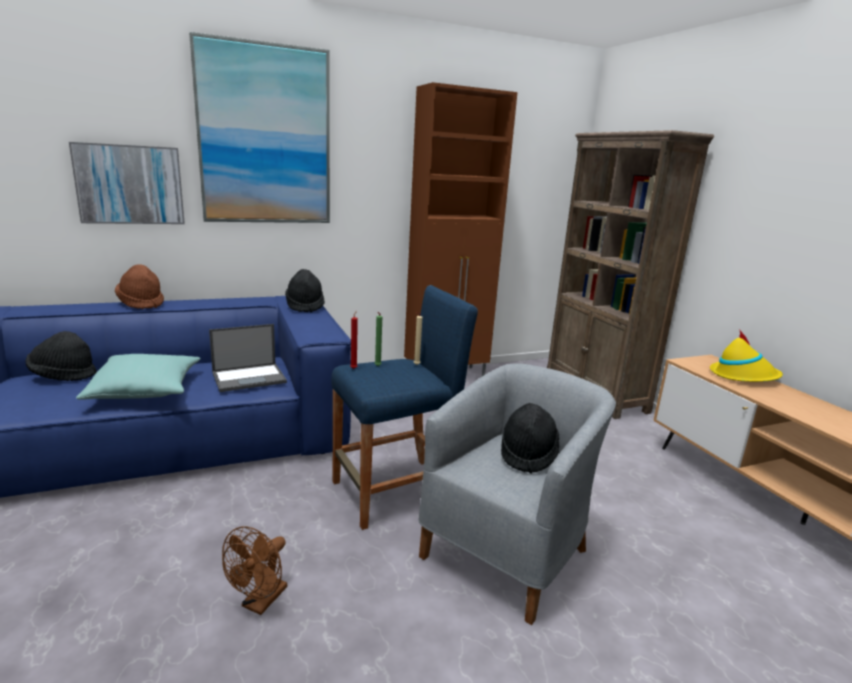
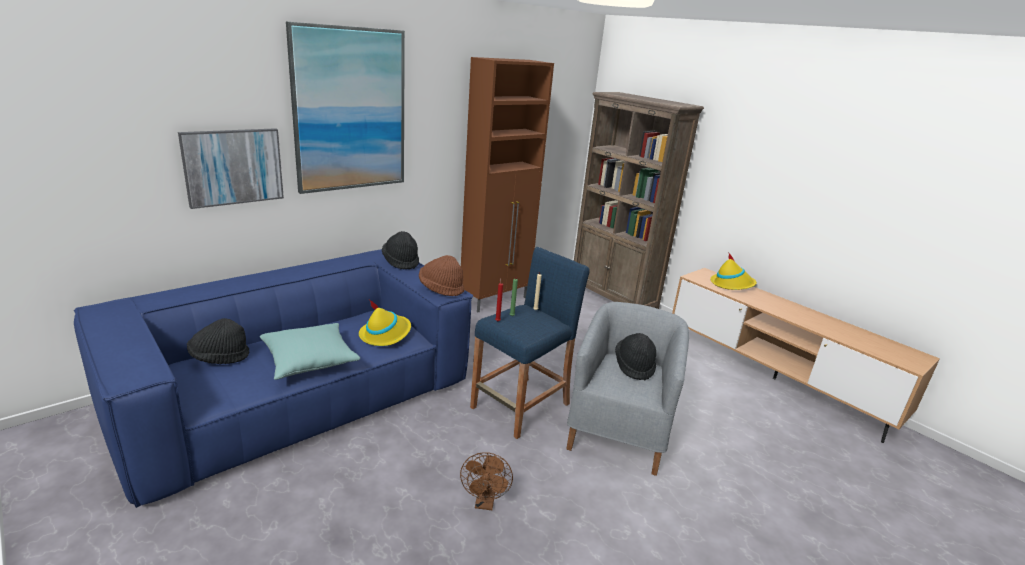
camera: 20 degrees left, 5 degrees up
(141, 303) = (254, 277): brown hat -> brown hat (441, 289)
(250, 377) = (385, 334): laptop -> yellow hat

